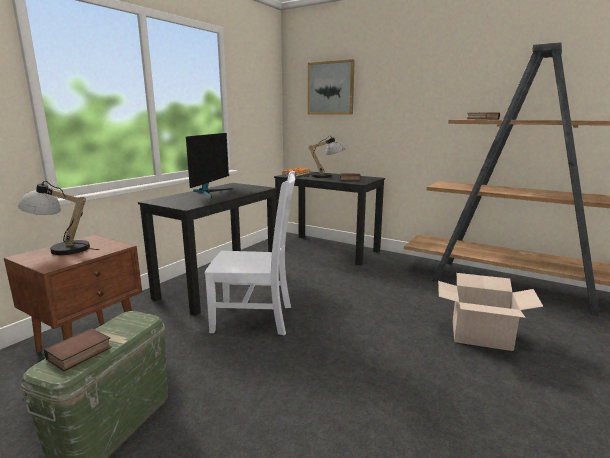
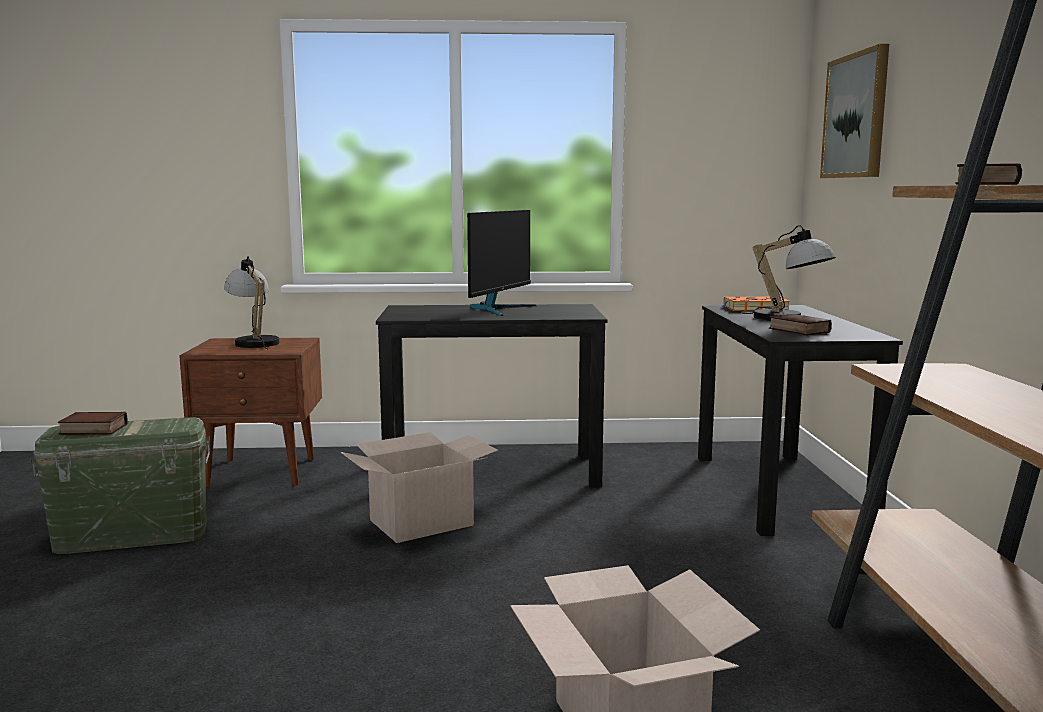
camera: 55 degrees right, 5 degrees down
(210, 192) = (498, 309): monitor -> monitor turned 45 degrees counterclockwise
(256, 319) = (421, 523): white chair -> cardboard box

